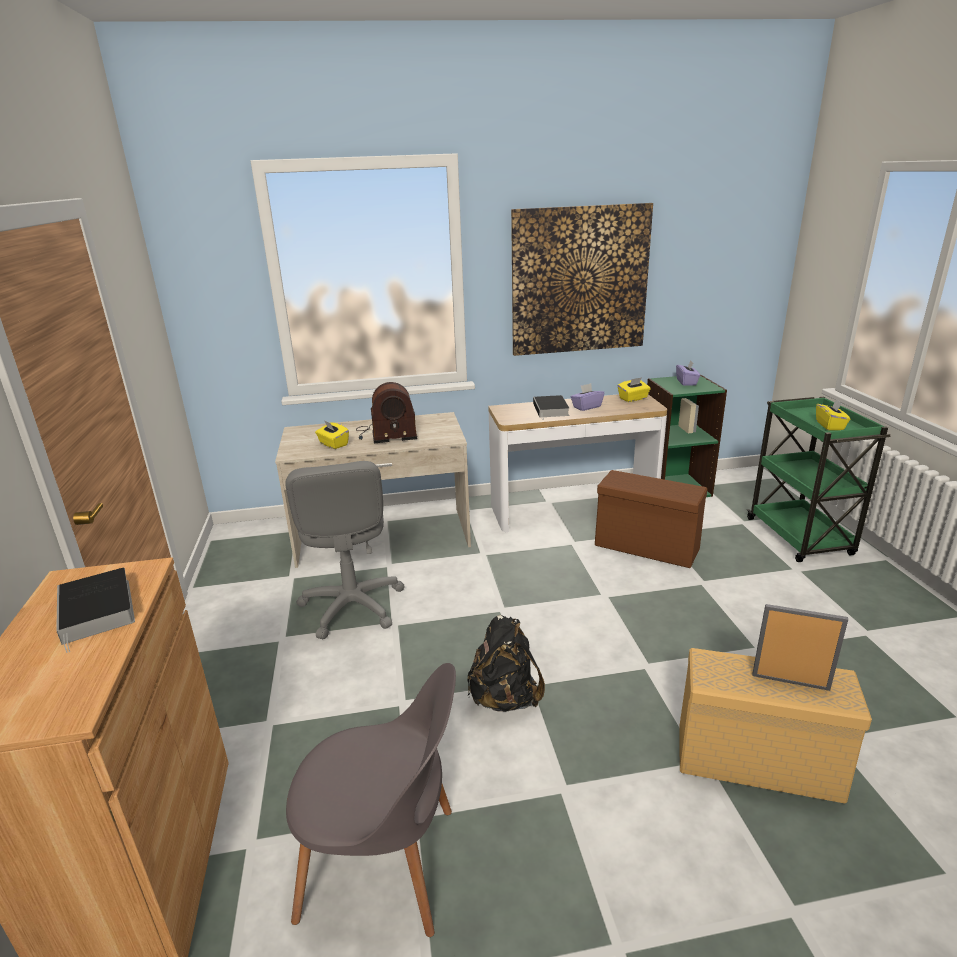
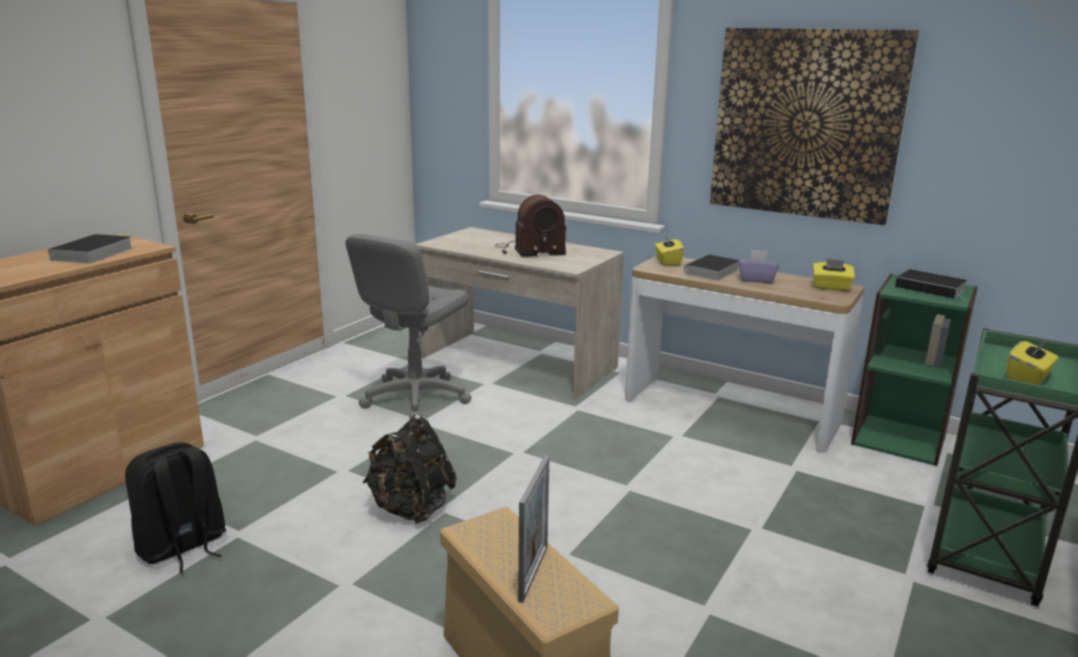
camera: 40 degrees right, 5 degrees down
(333, 444) = (475, 246): yellow tissue box -> yellow tissue box (667, 261)
(386, 434) = (529, 250): radio -> radio turned 45 degrees counterclockwise
(386, 865) = (182, 547): grey chair -> black backpack
(648, 547) = (753, 473): brown storage box -> none
(687, 382) = (932, 288): purple tissue box -> book
(790, 682) = (533, 573): picture frame -> picture frame turned 45 degrees clockwise

